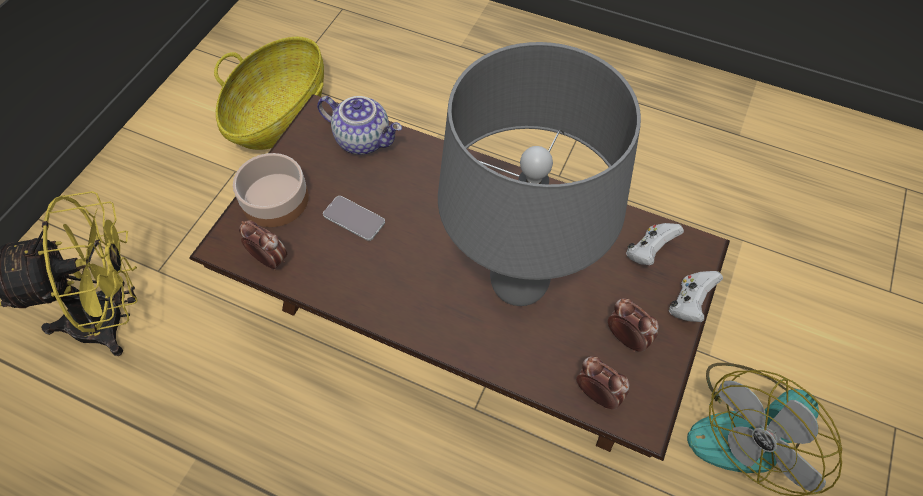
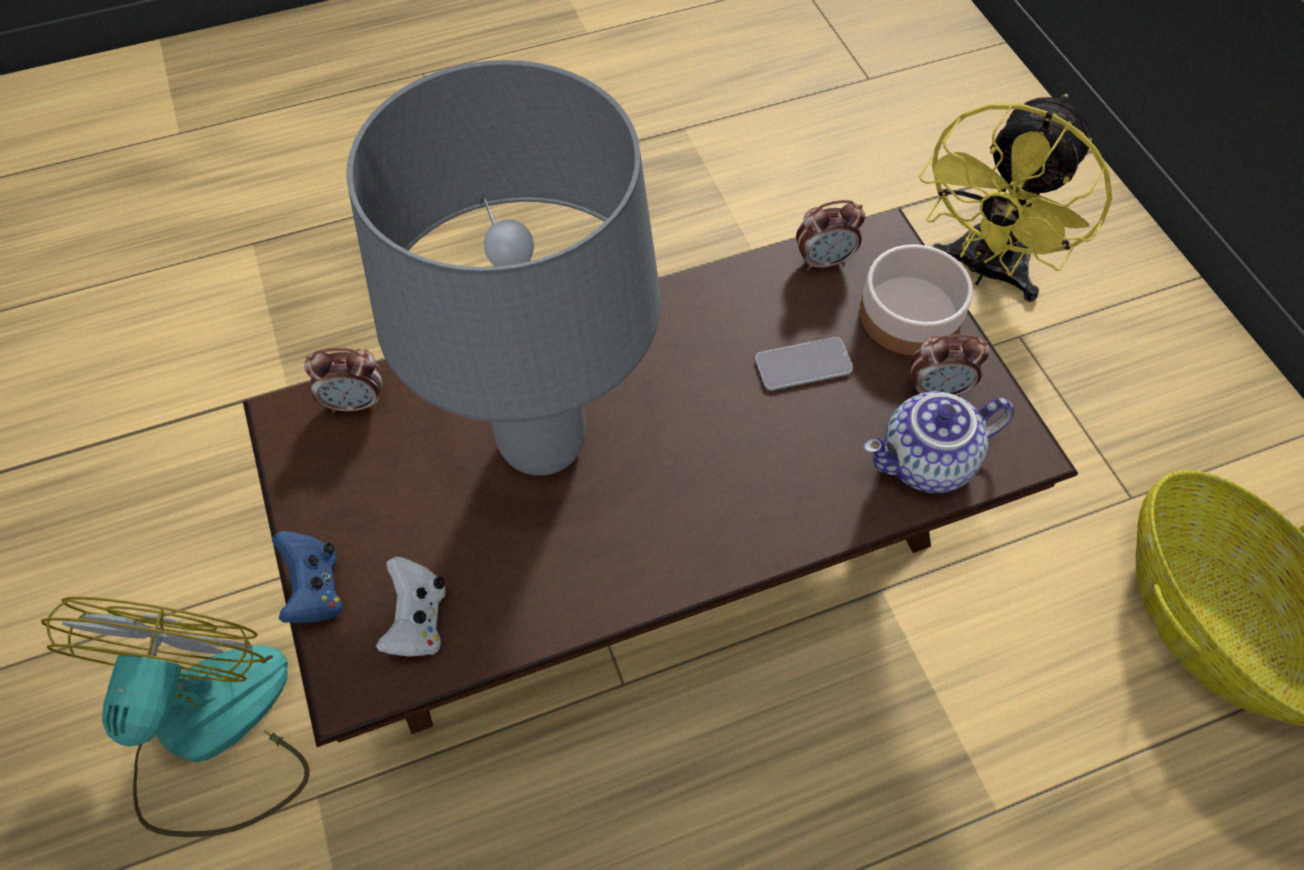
camera: 135 degrees right, 0 degrees up
(626, 338) = (366, 485): alarm clock -> alarm clock (937, 390)
(689, 304) = (315, 590): white game controller -> blue game controller

